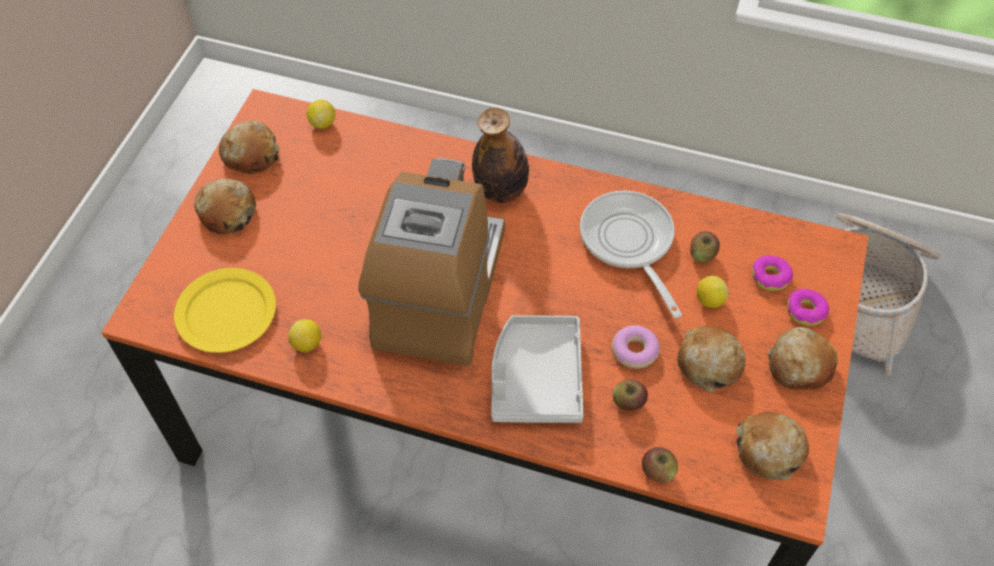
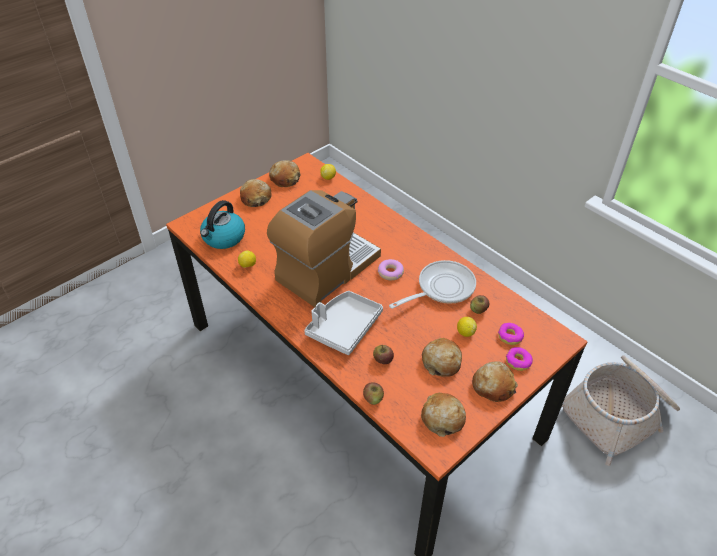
camera: 30 degrees right, 10 degrees down
(227, 312) = (223, 238): yellow plate -> kettle
(501, 191) = (392, 238): bottle -> none
(629, 243) = (441, 288): frying pan -> frying pan turned 45 degrees clockwise
(635, 351) = (405, 338): donut -> donut (390, 273)

